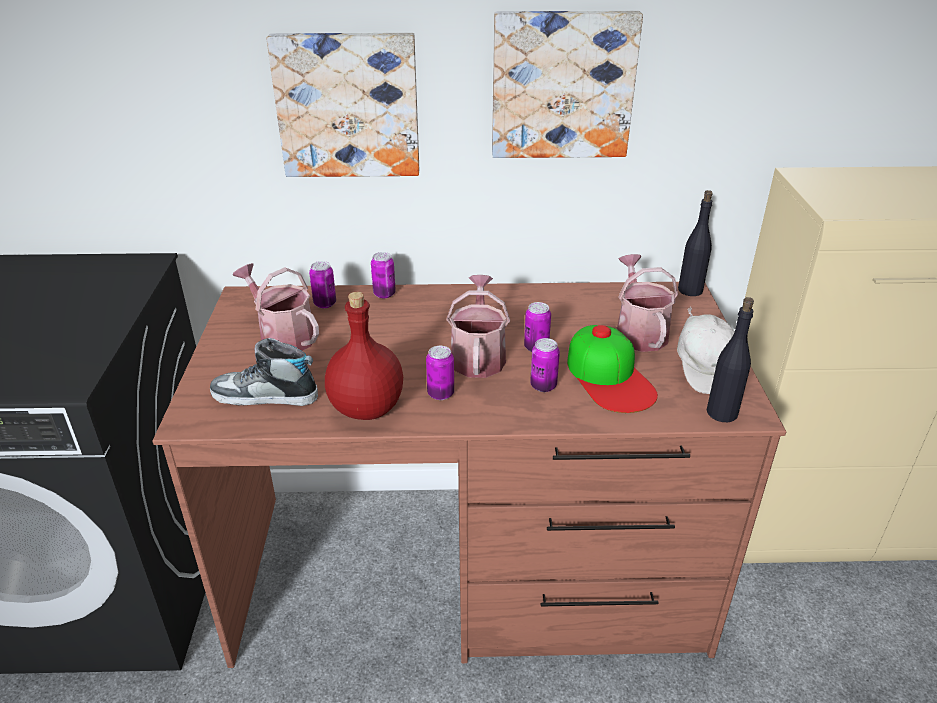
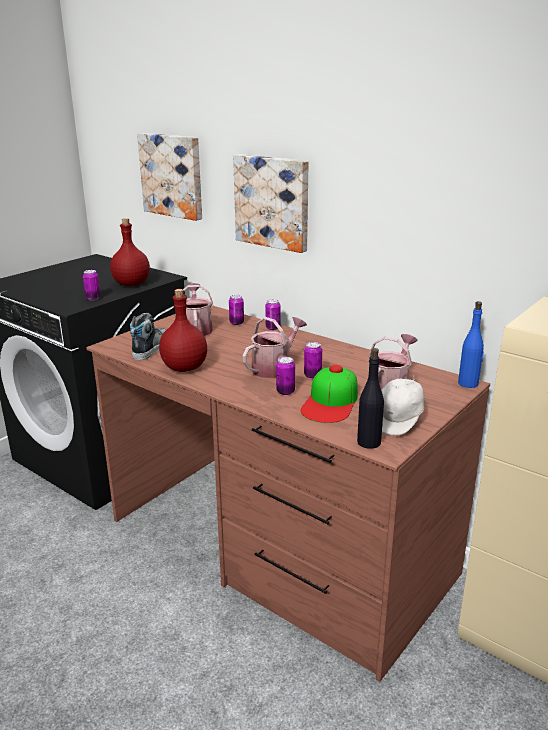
camera: 40 degrees right, 10 degrees down
(106, 296) = (132, 284): none -> red bottle
(265, 396) = (151, 348): shoe -> shoe turned 60 degrees clockwise
(440, 394) = (227, 375): can -> can (93, 298)
(562, 84) = (392, 206): picture -> picture (173, 175)
(690, 290) = (468, 383): black bottle -> blue bottle

